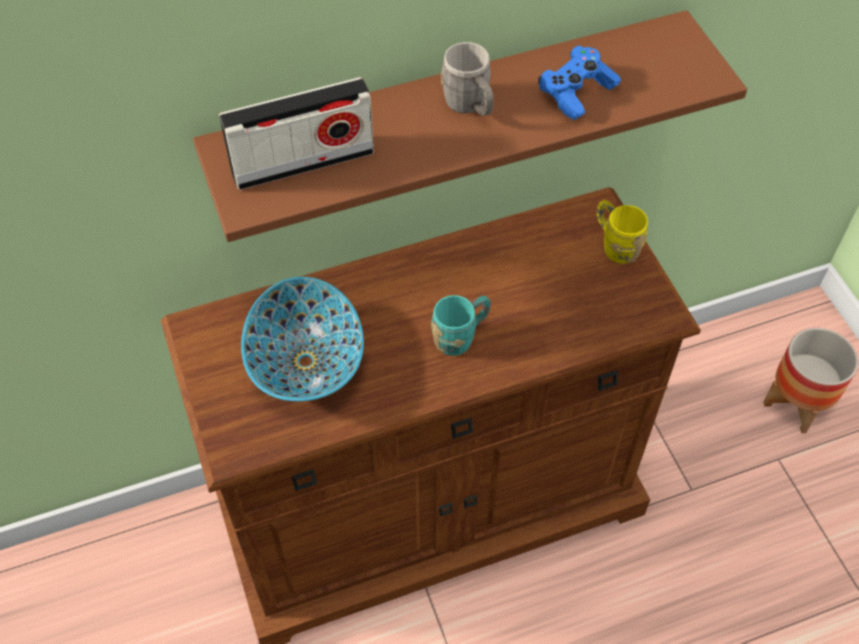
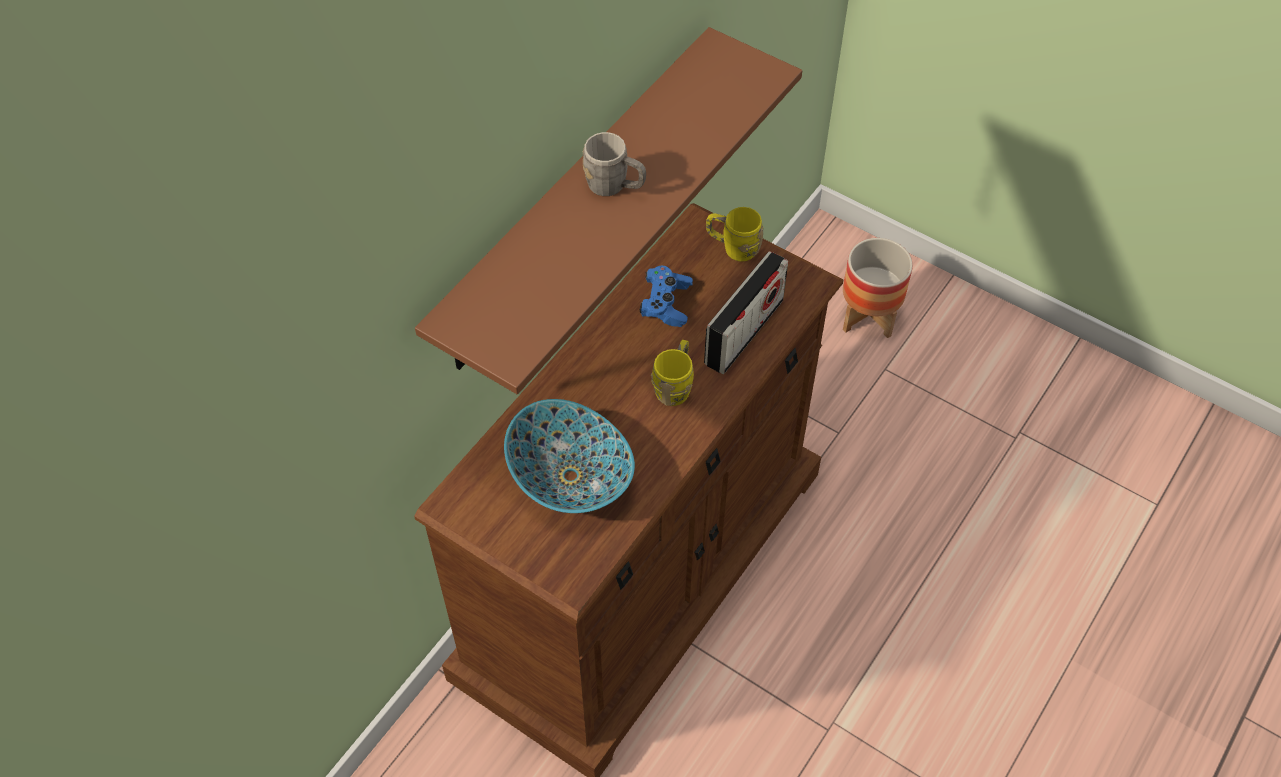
camera: 35 degrees left, 0 degrees up
(303, 162) = (525, 299): radio -> radio (744, 332)
(461, 336) = (675, 385): turquoise mug -> yellow mug
(576, 92) = (684, 134): blue game controller -> blue game controller (666, 304)

